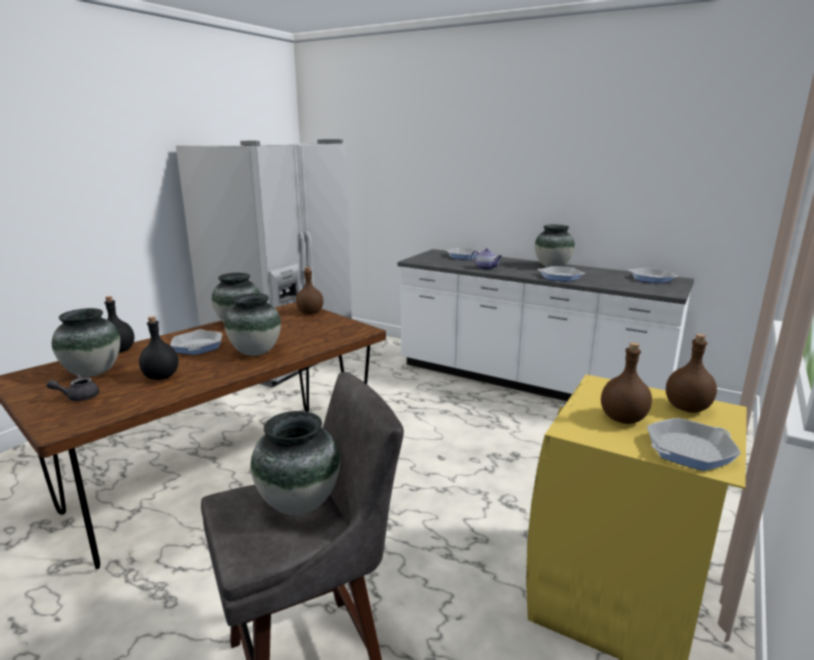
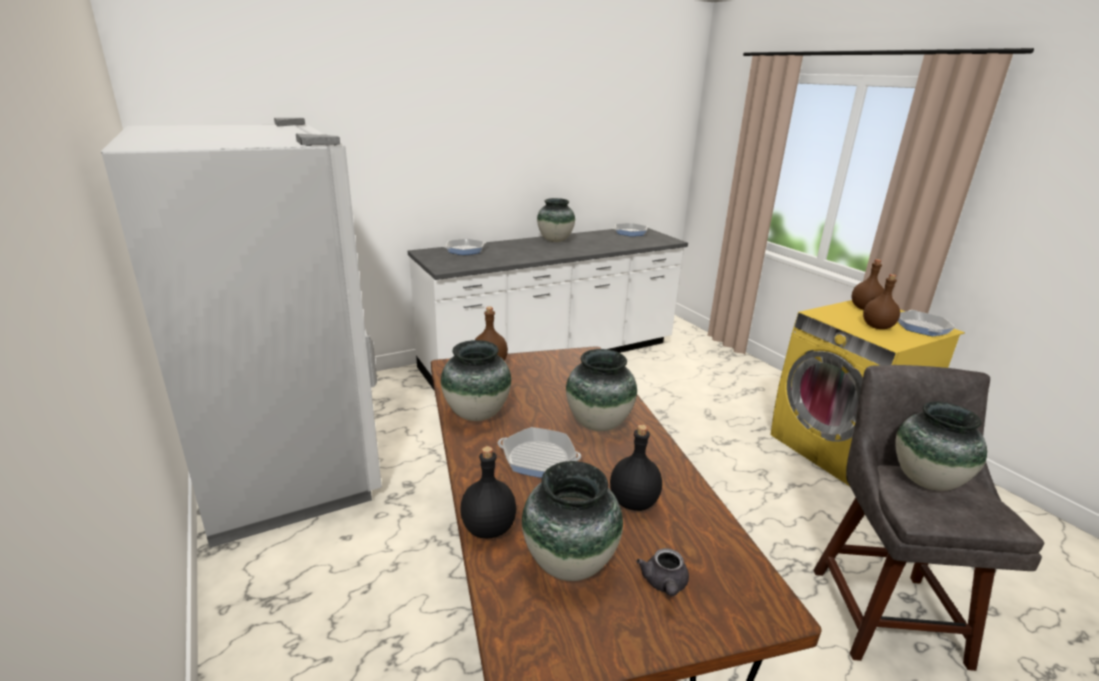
camera: 60 degrees left, 5 degrees up
(486, 268) = (525, 256): teapot -> none
(560, 277) = (590, 248): frying pan -> none

